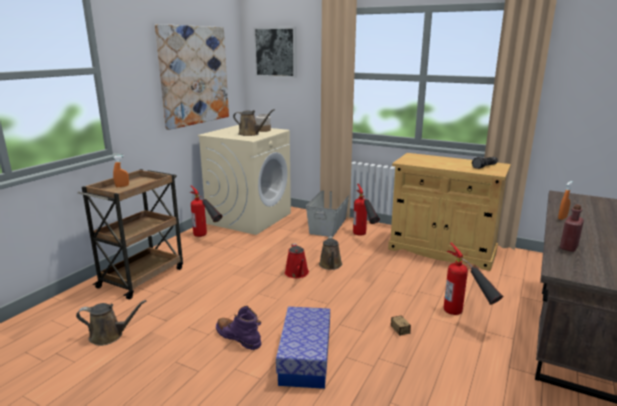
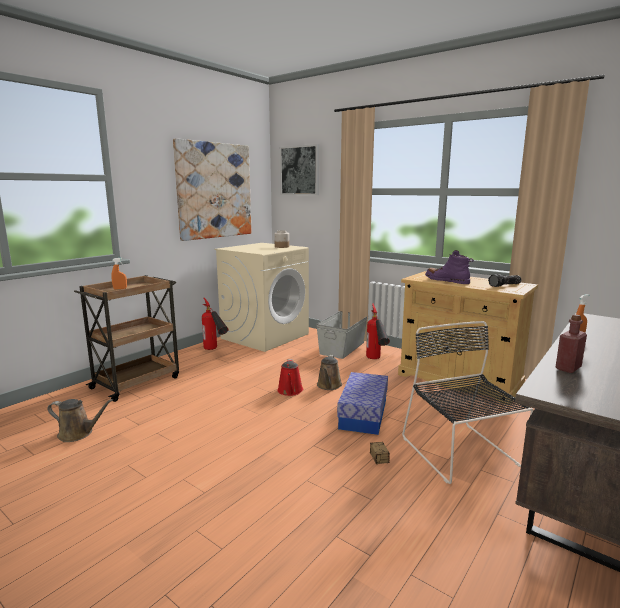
camera: 10 degrees right, 5 degrees down
(238, 338) = (201, 448): purple boot -> purple boot (447, 281)
(250, 134) = (266, 249): brown watering can -> none
(305, 358) = (261, 477): storage box -> storage box (363, 414)
(466, 319) = (461, 454): fire extinguisher -> black chair

